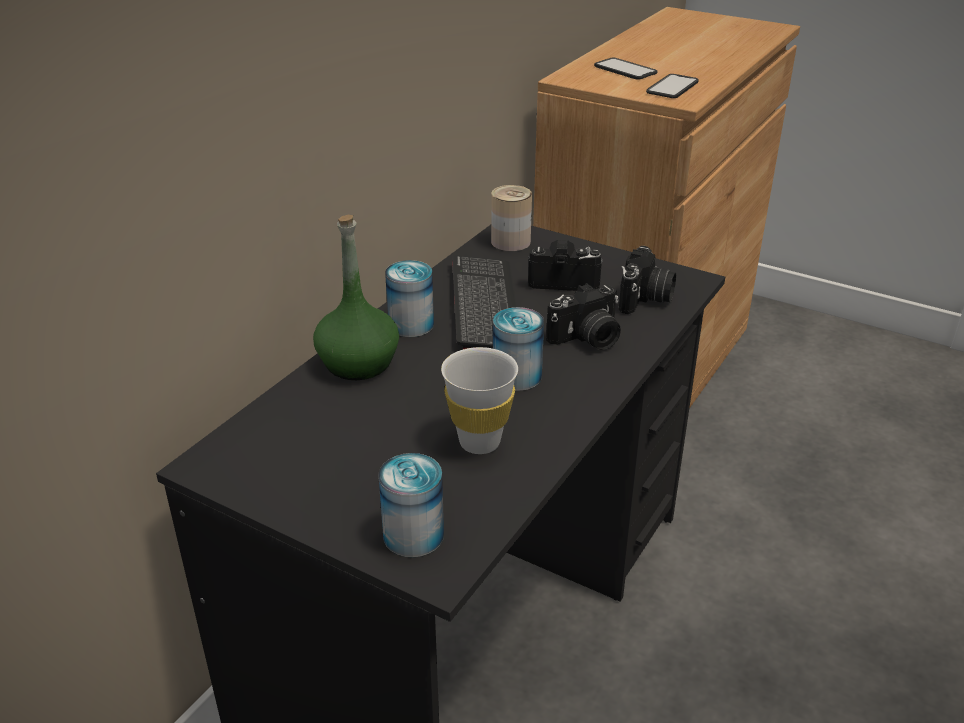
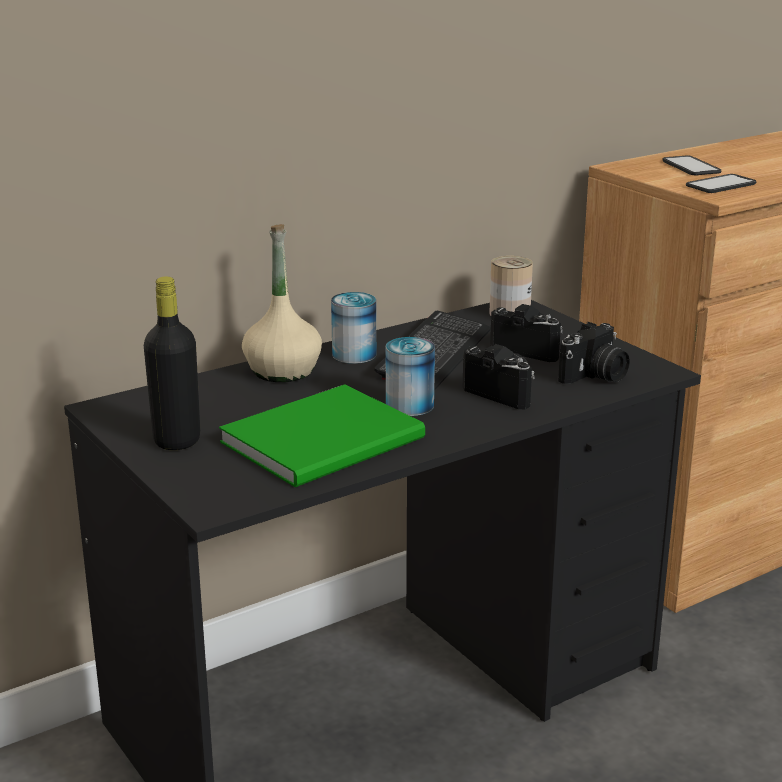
camera: 25 degrees right, 10 degrees down
(325, 488) = (177, 440): none -> black bottle
(358, 363) = (282, 371): green bottle -> beige bottle
(413, 535) = (215, 482): can -> none
(479, 442) = (329, 440): white cup -> green book
(587, 339) = (504, 393): camera -> camera turned 135 degrees counterclockwise

